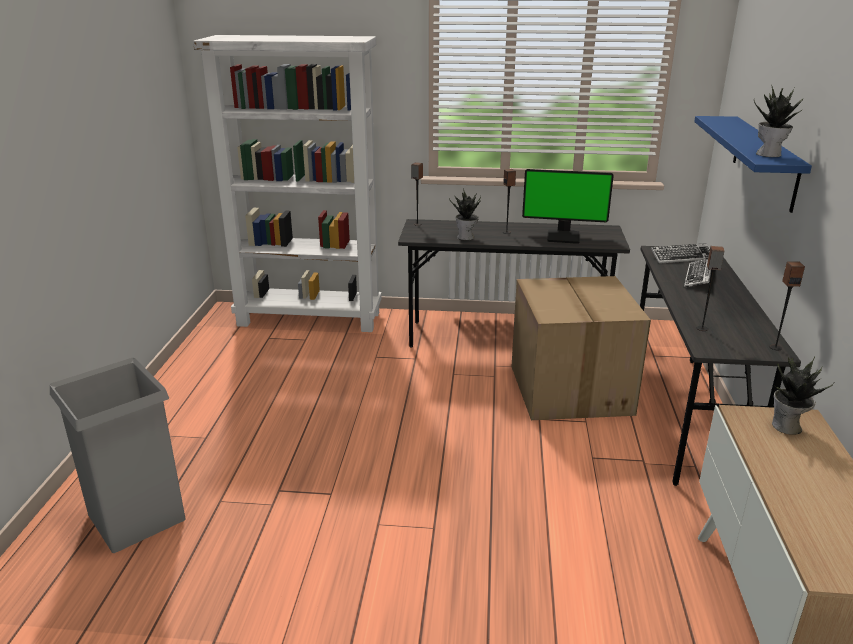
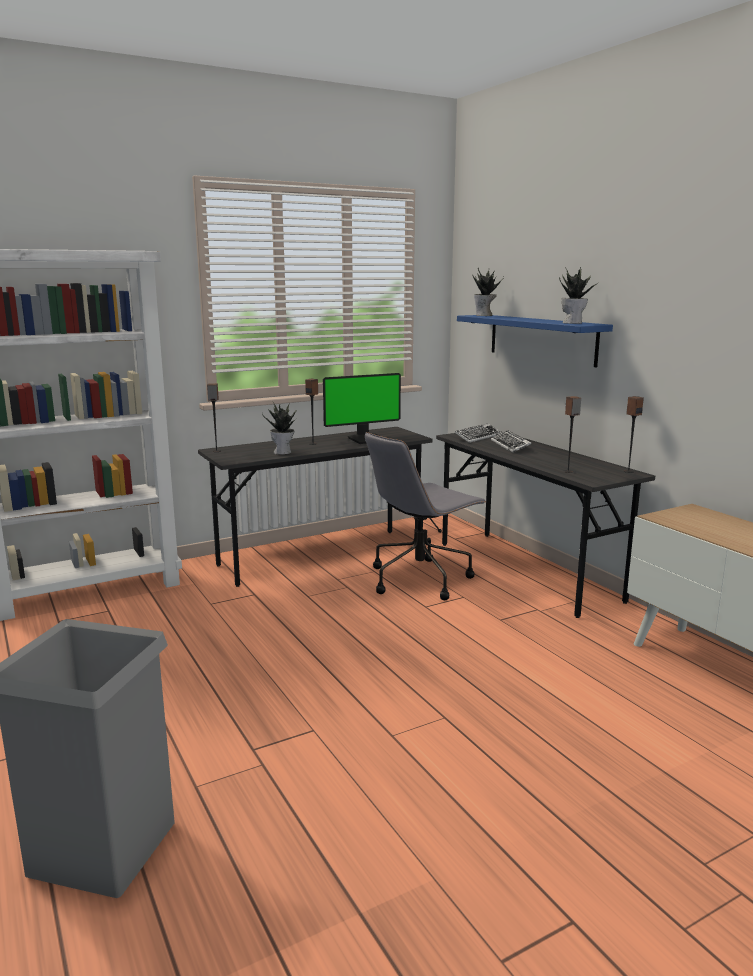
camera: 35 degrees left, 10 degrees down
(568, 389) = (420, 578): cardboard box -> grey office chair
(786, 427) = (693, 516): potted plant -> potted plant (484, 315)

